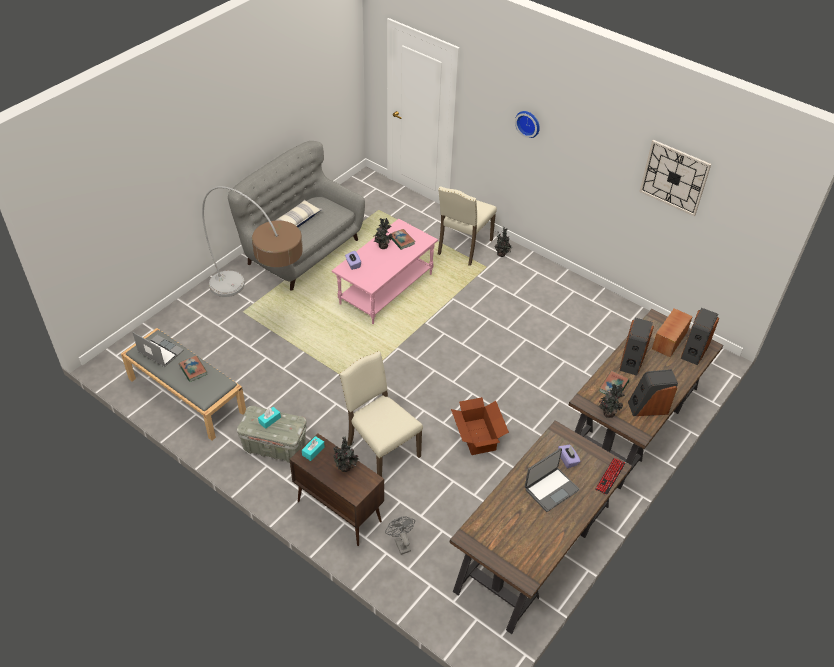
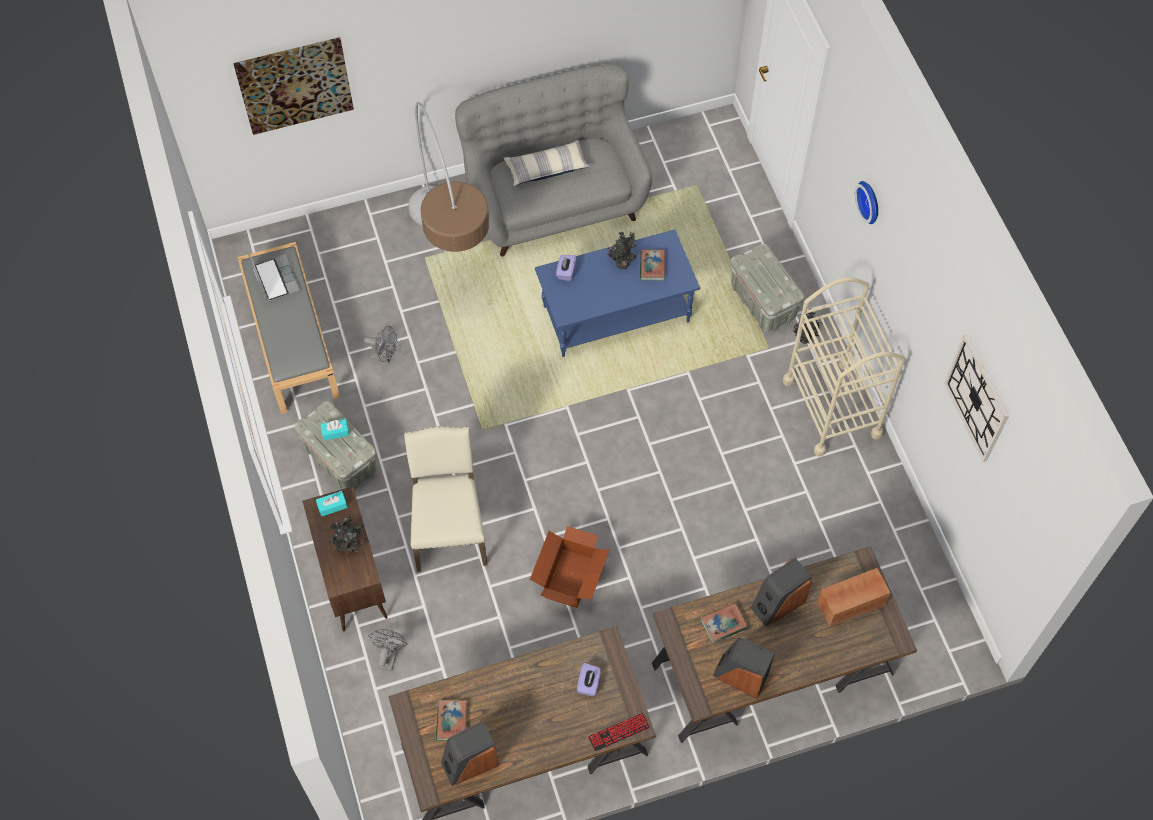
camera: 35 degrees right, 15 degrees up
(123, 202) = (294, 85): none -> picture
(193, 370) = (294, 323): book -> book (452, 721)
(259, 375) = (385, 356): none -> grey fan
(385, 288) = (616, 313): pink coffee table -> blue coffee table
(463, 247) = (762, 301): beige chair -> grey storage box
(545, 279) = (832, 407): none -> beige cart
(551, 489) = (540, 706): laptop -> none
(608, 413) = (686, 654): potted plant -> none
(694, 350) = (870, 635): speaker -> speaker (470, 763)

